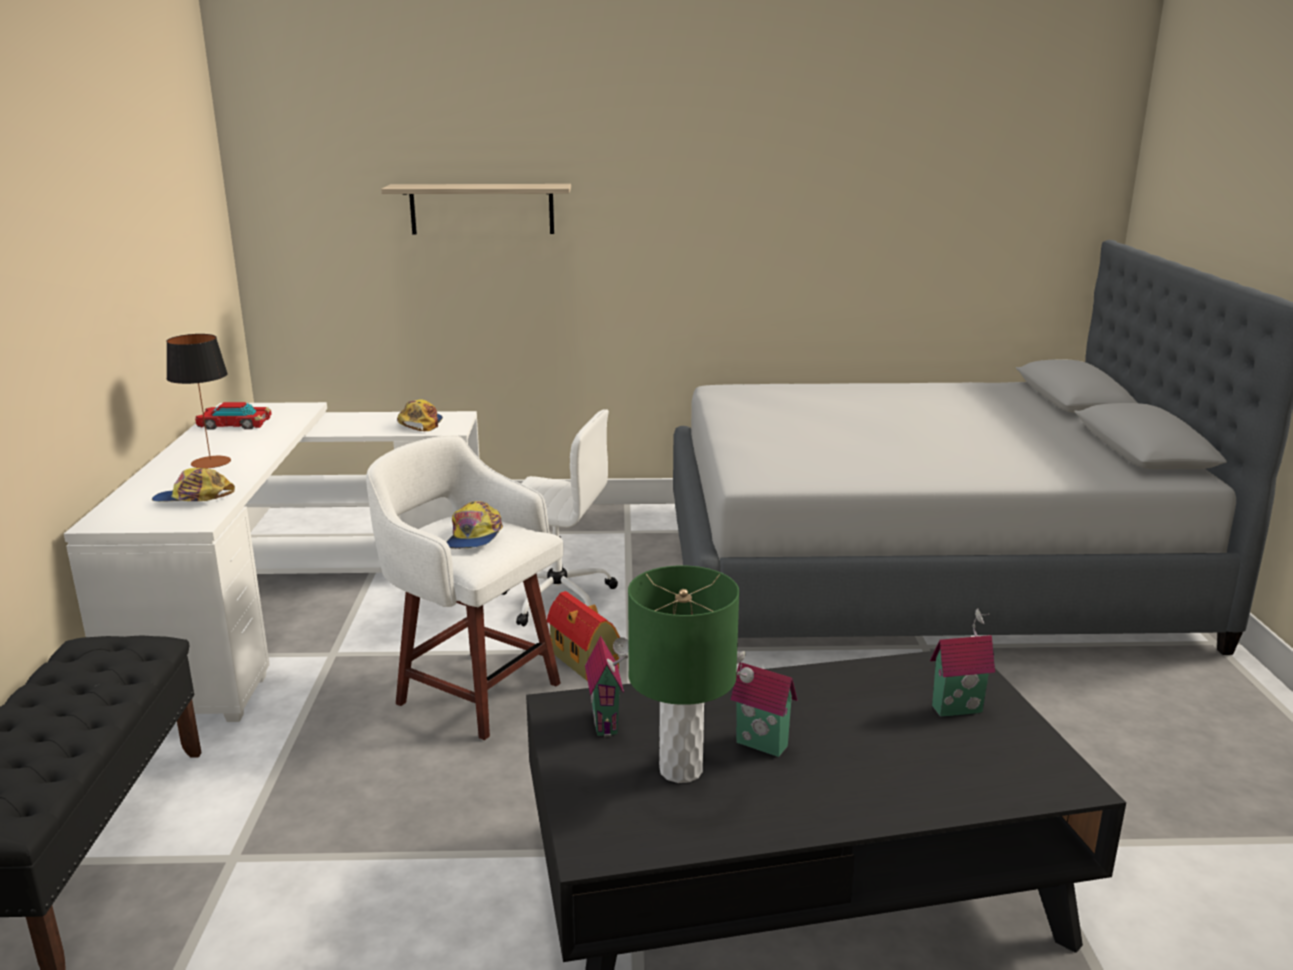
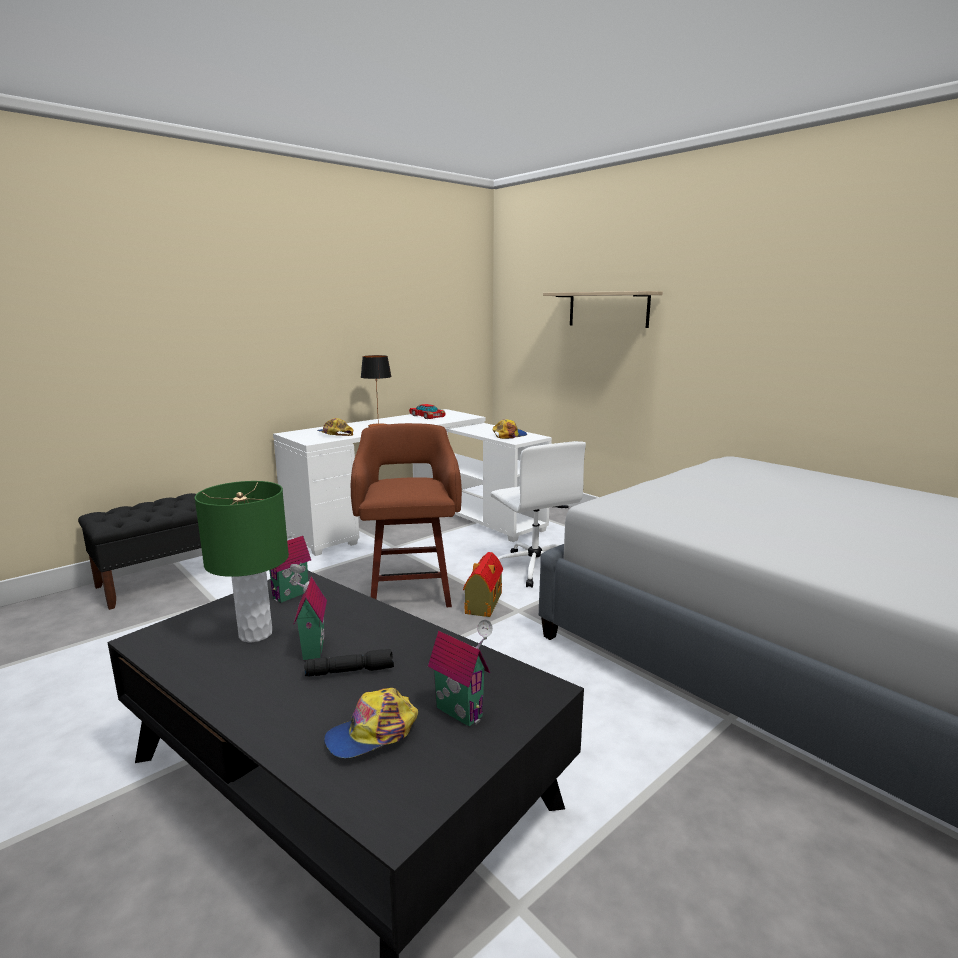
camera: 50 degrees right, 5 degrees down
(474, 537) = (405, 485): cap -> cap (373, 734)
(474, 691) = (410, 590): white stool -> brown stool
(831, 737) = (350, 671): none -> black flashlight

